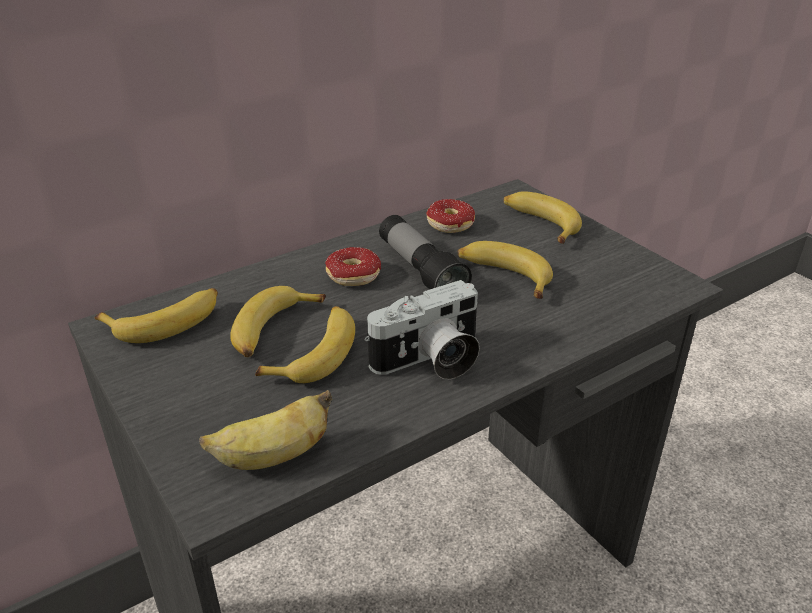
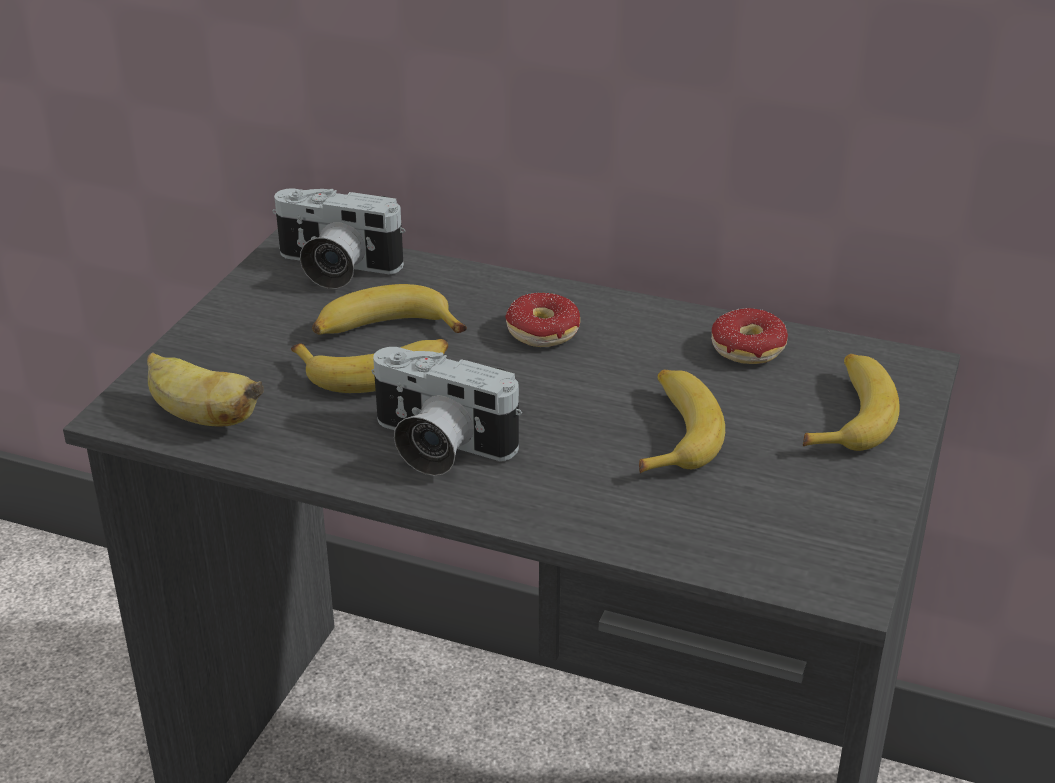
camera: 55 degrees right, 0 degrees up
(166, 322) = (334, 269): banana -> camera
(420, 271) = (609, 370): flashlight -> none

